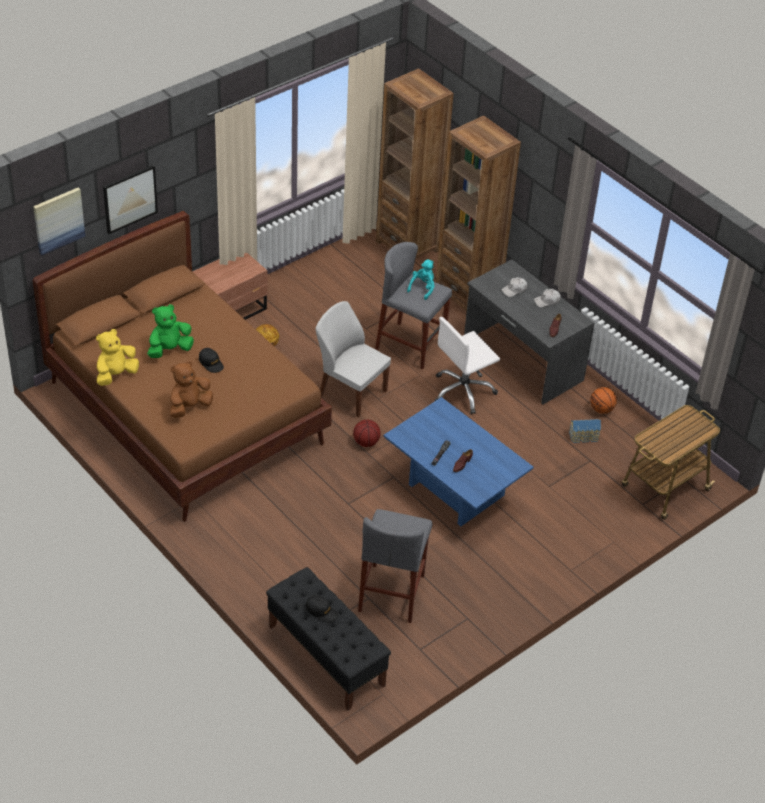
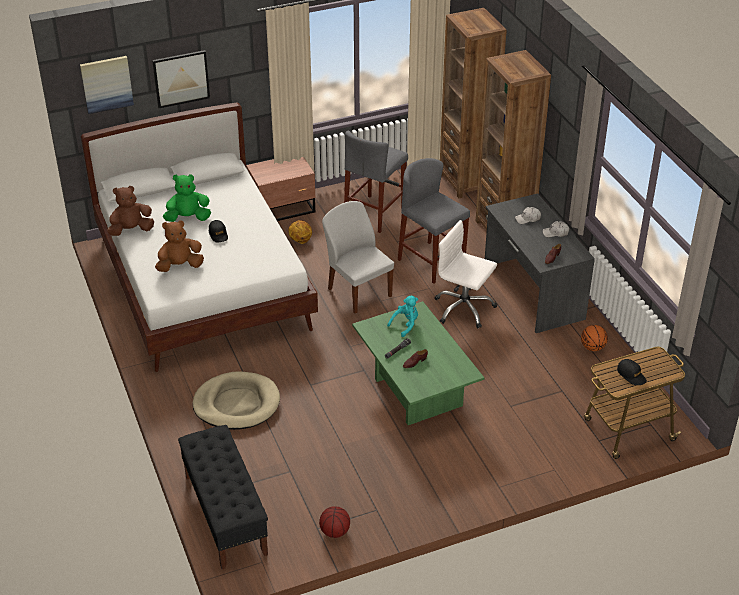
camera: 20 degrees right, 5 degrees down
(116, 375) = (131, 230): yellow plush toy -> brown plush toy
(186, 412) = (204, 283): brown bed -> white bed
(284, 539) = (237, 404): none -> beige dog bed
(321, 611) = (218, 466): black cap -> black cap (631, 375)
(366, 442) = (352, 335): basketball -> basketball (335, 531)
(391, 593) = (314, 471): grey stool -> grey stool (374, 213)
(422, 288) = (441, 204): turquoise plush toy -> turquoise plush toy (405, 325)
(453, 490) = (415, 392): blue coffee table -> green coffee table
(463, 391) = (463, 309): white office chair -> white office chair turned 45 degrees clockwise
(584, 437) = (565, 369): toy house -> none

